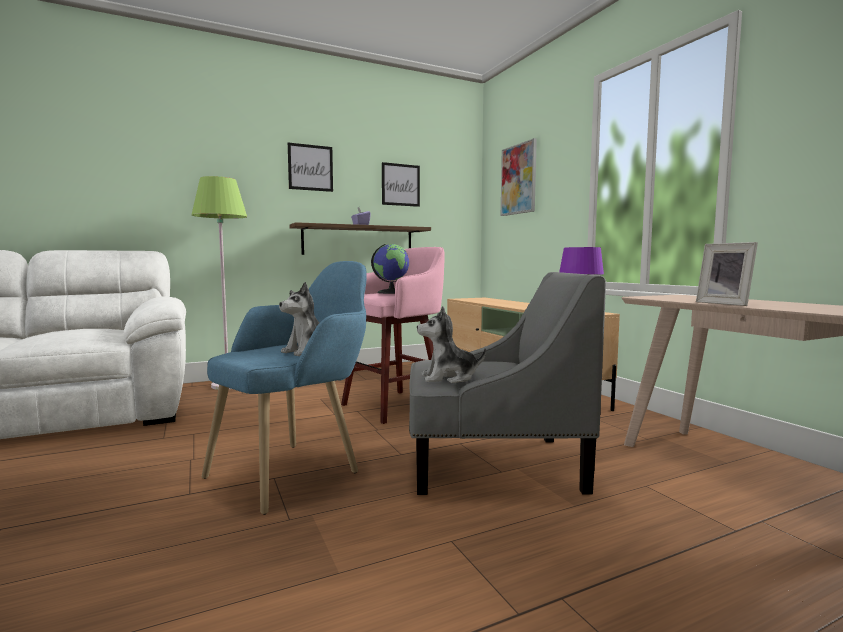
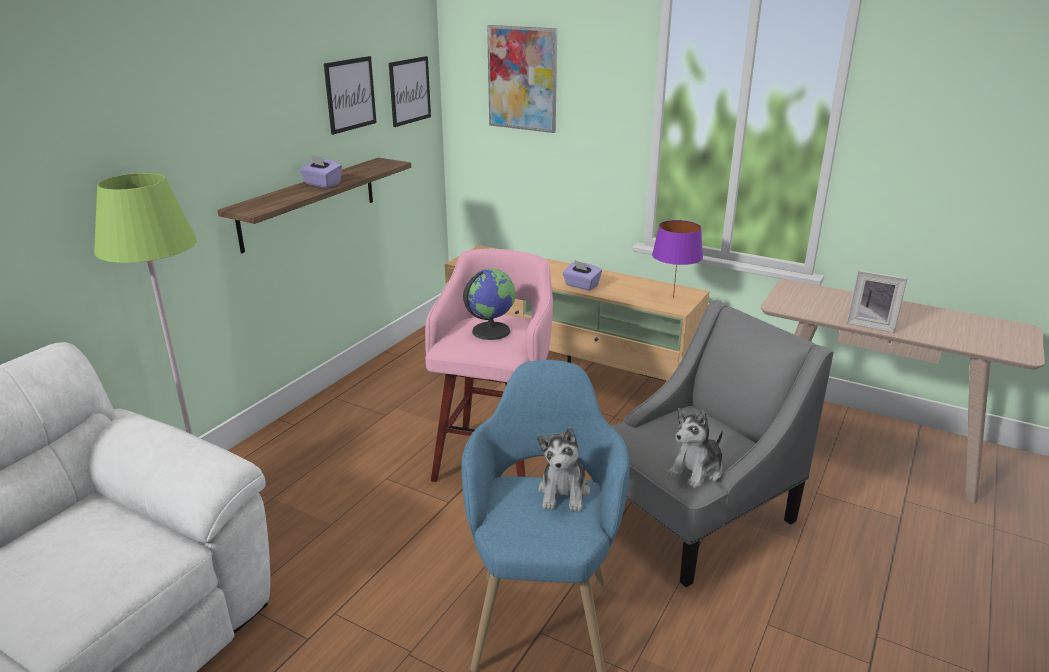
camera: 35 degrees left, 20 degrees up
(310, 167) = (231, 101): picture -> picture (409, 91)
(517, 306) = (581, 285): none -> purple tissue box

